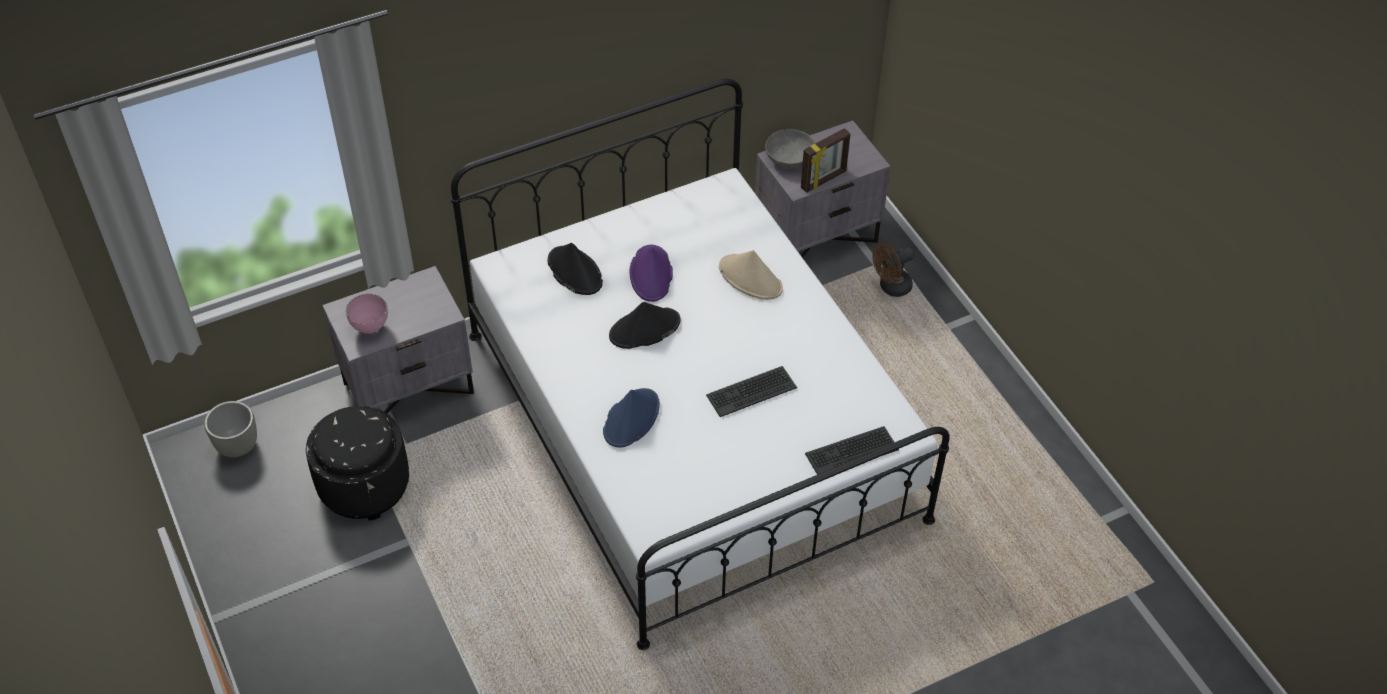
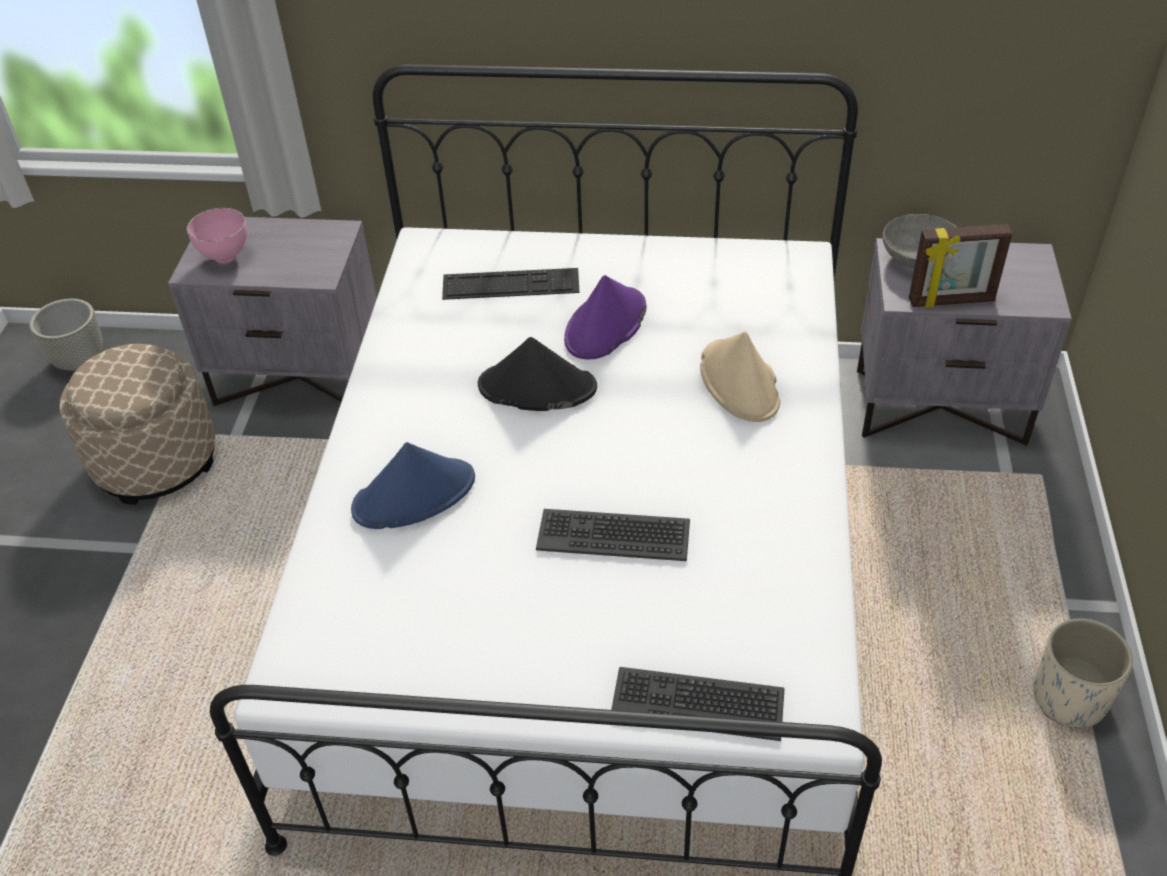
camera: 35 degrees right, 5 degrees down
(364, 485) = (155, 460): black ottoman -> beige ottoman
(574, 271) = (511, 284): black hat -> keyboard
(891, 287) = (1008, 512): brown fan -> none
(975, 376) = (1069, 698): none -> beige planter

